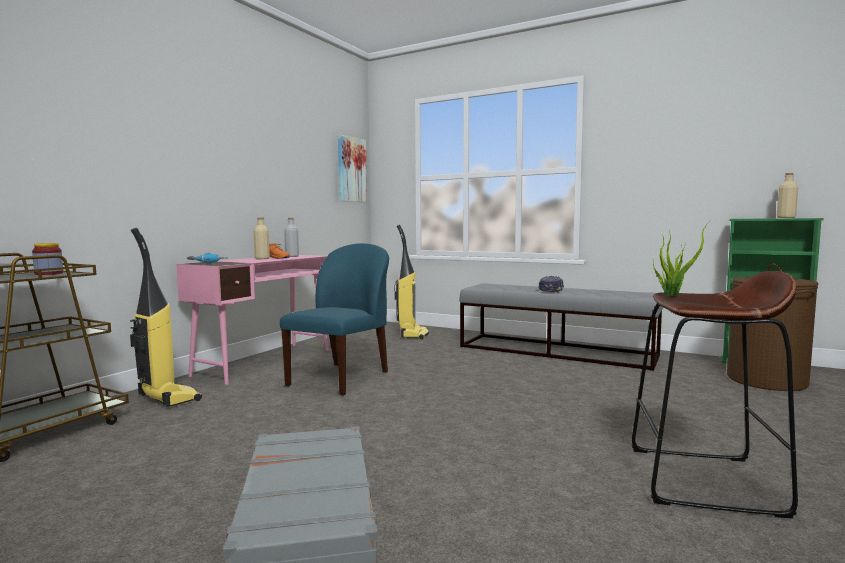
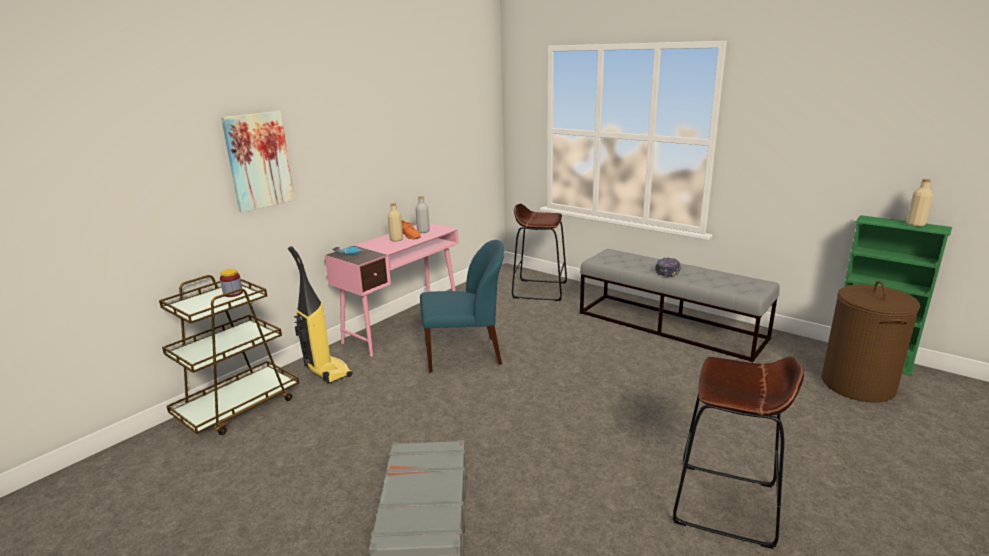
camera: 10 degrees right, 15 degrees up
(340, 378) = (464, 354): blue chair -> blue chair turned 45 degrees clockwise
(351, 169) = (482, 121): picture -> picture (258, 161)
(413, 334) = (539, 290): vacuum cleaner -> brown stool
(673, 294) = (716, 367): potted plant -> none

